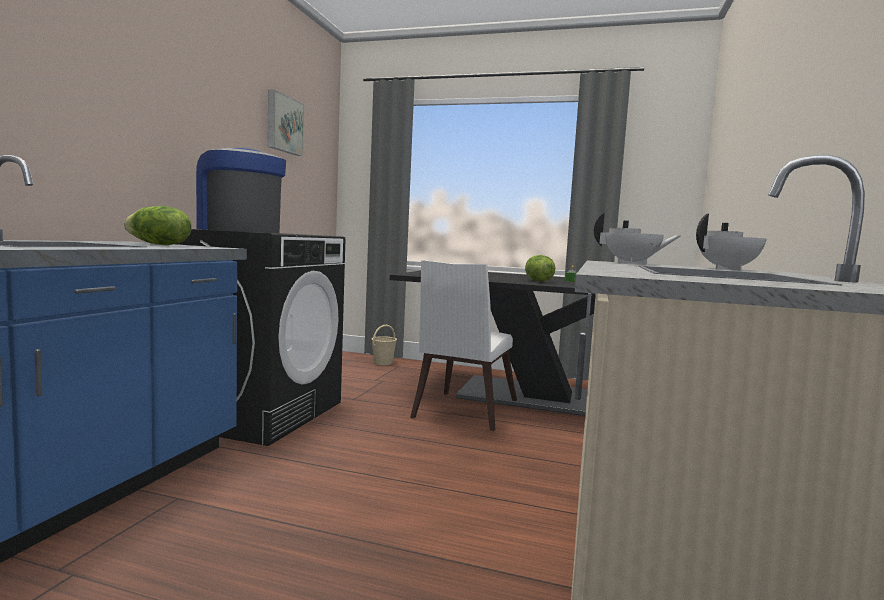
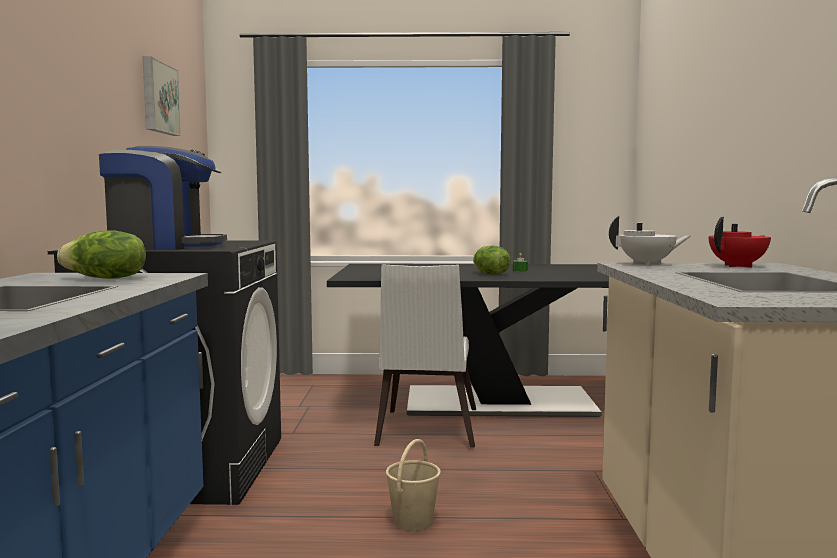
camera: 15 degrees left, 0 degrees up
(239, 231) = (164, 246): coffee machine -> coffee machine turned 150 degrees clockwise
(383, 363) = (292, 383): beige bucket -> beige bucket (413, 521)
(728, 269) = (738, 266): white teapot -> red teapot

